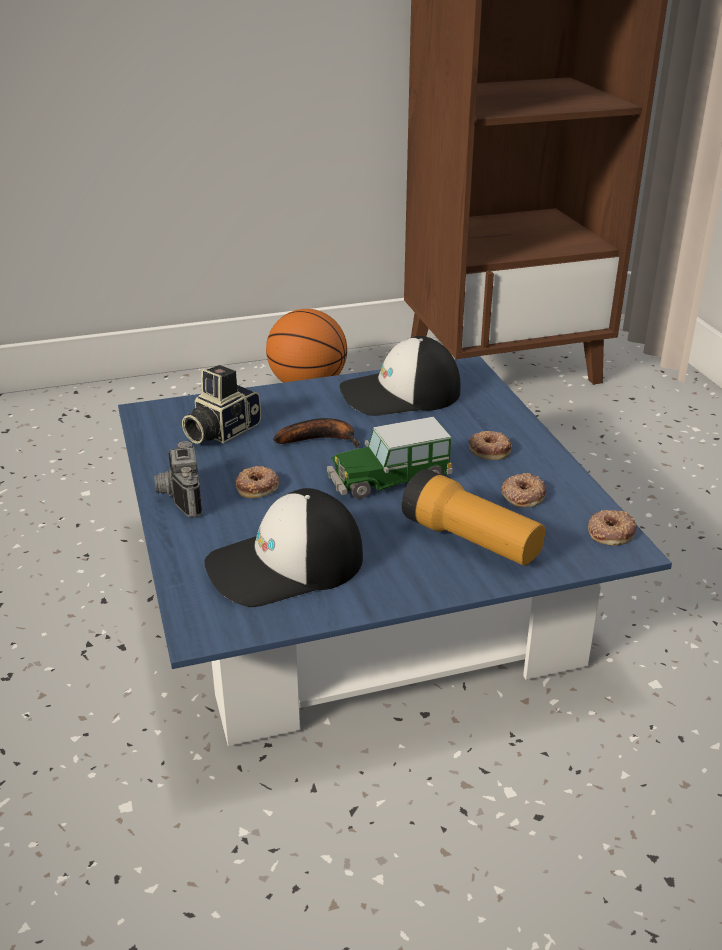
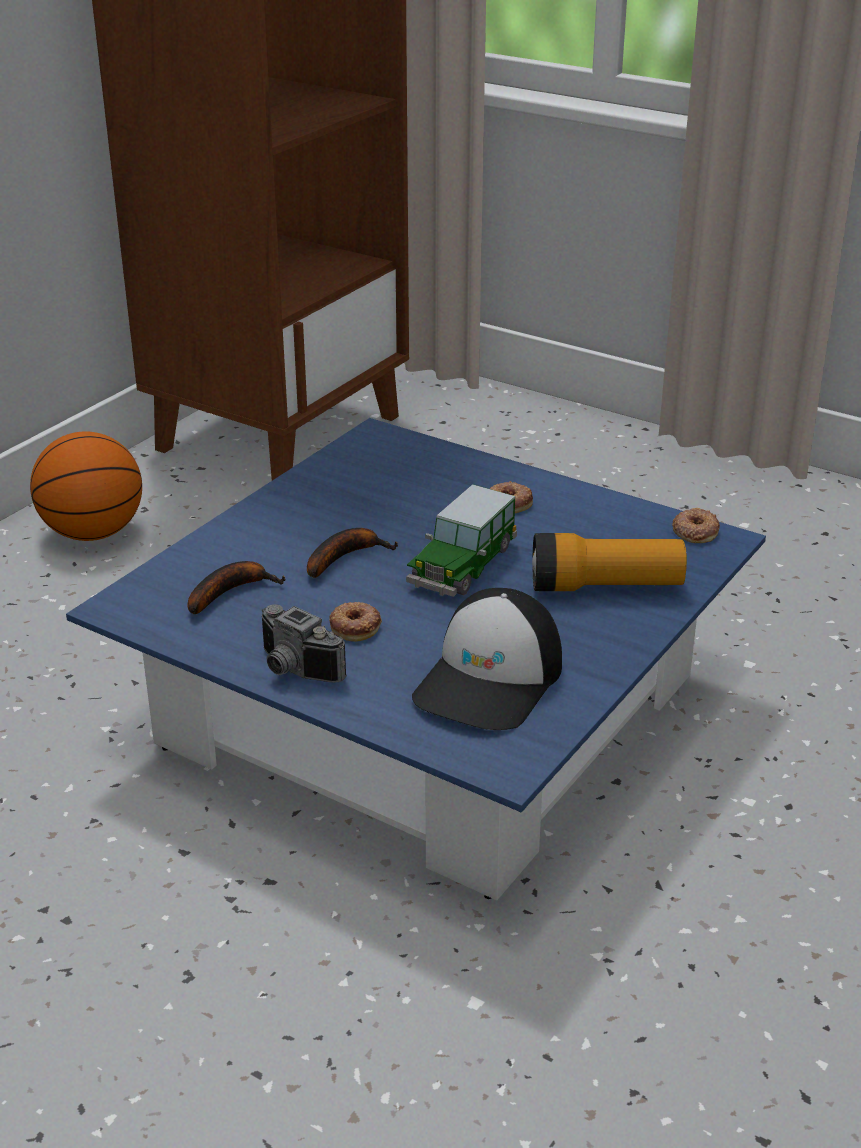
camera: 40 degrees left, 0 degrees up
(220, 431) = (230, 592): camera -> banana
(400, 394) = (352, 483): cap -> none
(523, 495) = (591, 530): donut -> none

